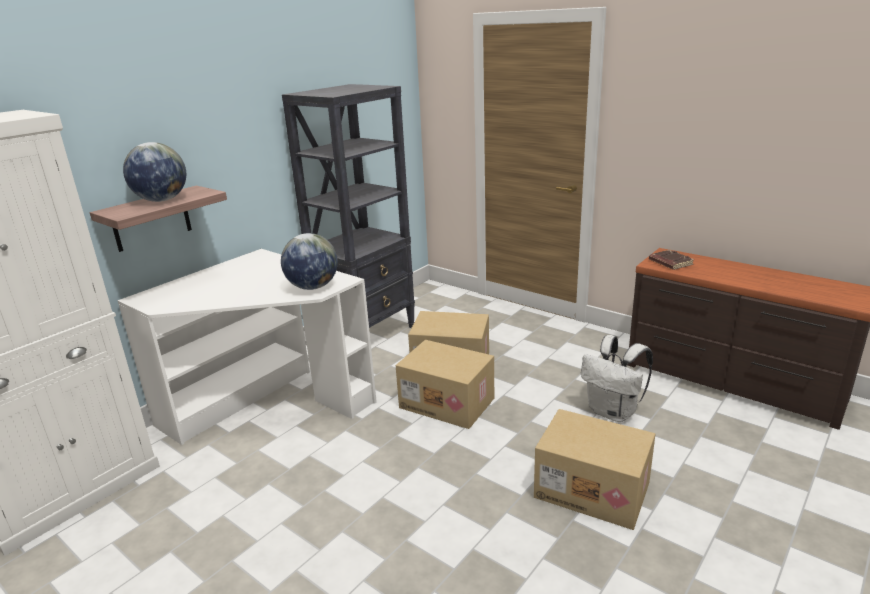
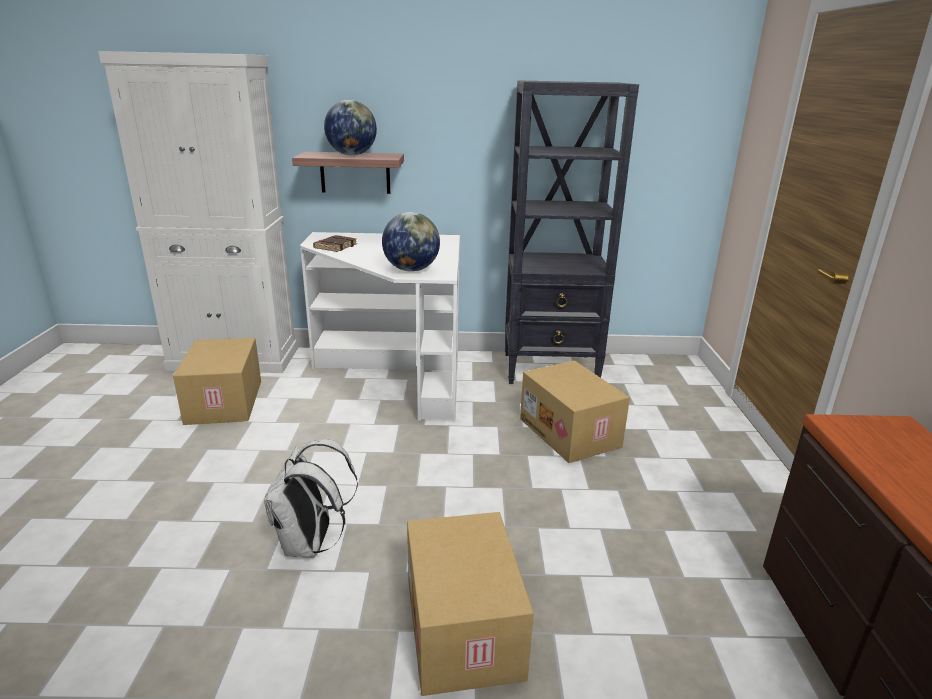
camera: 50 degrees right, 0 degrees up
(448, 402) = (502, 459): cardboard box -> cardboard box (226, 402)
(613, 412) = (638, 591): white backpack -> white backpack (310, 544)
(669, 263) = (871, 437): brown book -> brown book (335, 246)

